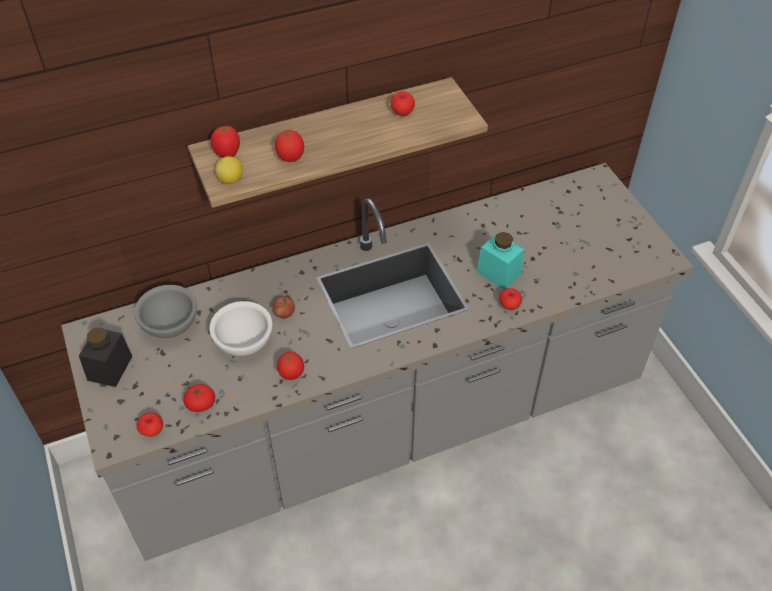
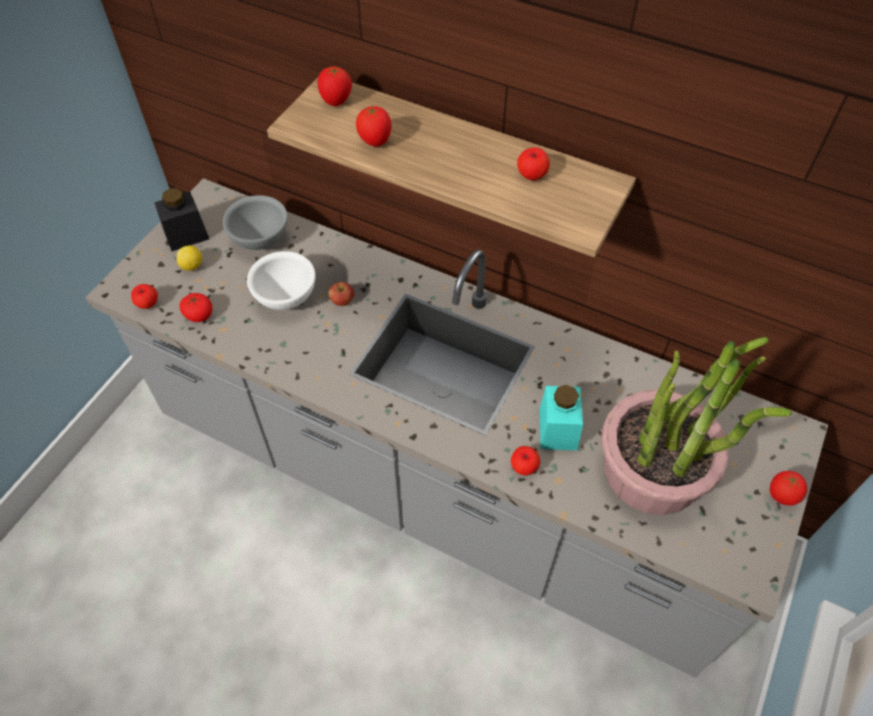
camera: 50 degrees right, 5 degrees up
(231, 180) = (306, 124): lemon -> lemon (192, 266)
(291, 374) = (281, 352): tomato -> tomato (781, 496)
(566, 250) = (654, 470): none -> potted plant

